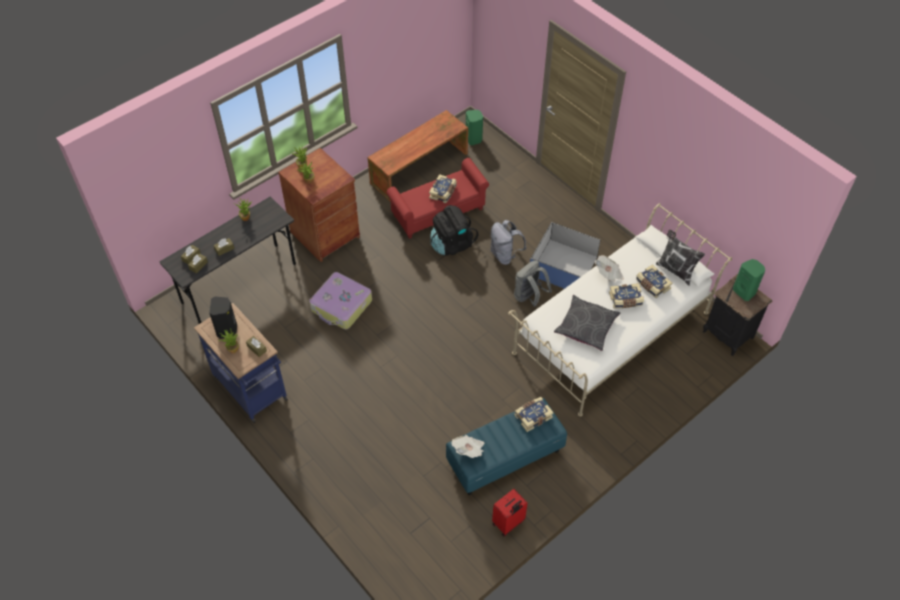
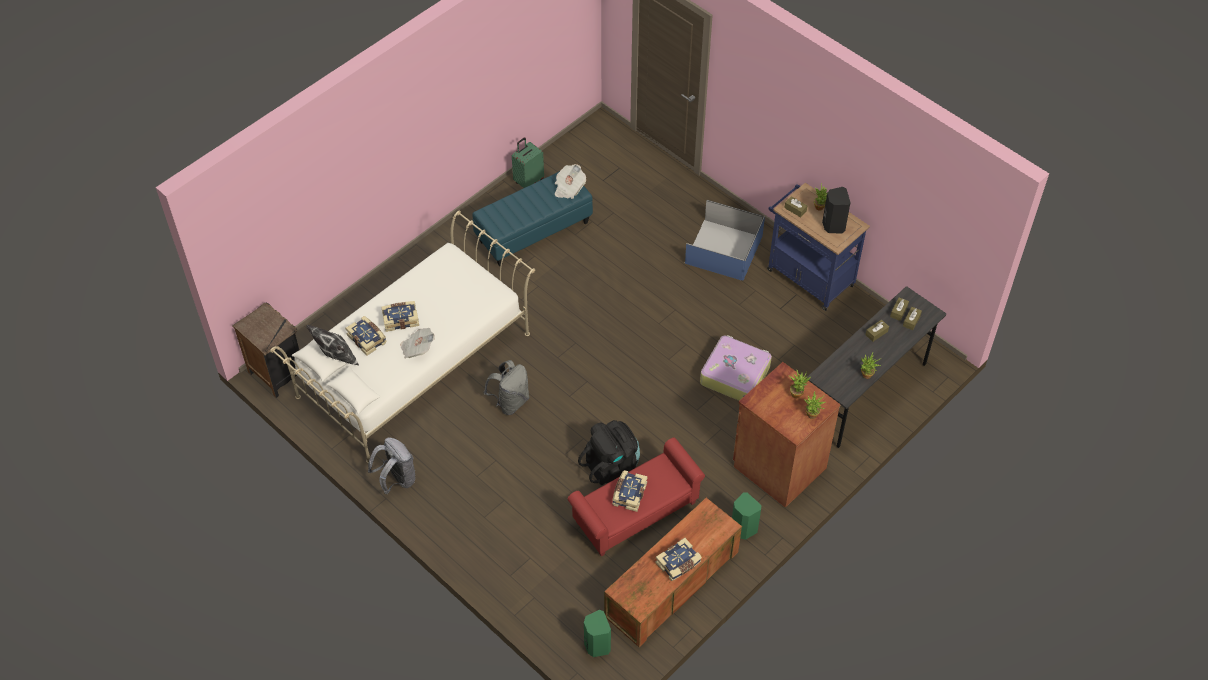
camera: 175 degrees right, 0 degrees up
(505, 255) = (542, 455): grey backpack -> grey backpack (396, 480)
(508, 523) = (528, 181): red suitcase -> green suitcase
(532, 416) = (506, 221): book -> book (678, 563)
(563, 266) = (467, 445): blue storage box -> blue storage box (724, 249)
(586, 326) = (448, 287): grey pillow -> none
(744, 291) = (261, 332): green speaker -> green speaker (743, 529)

